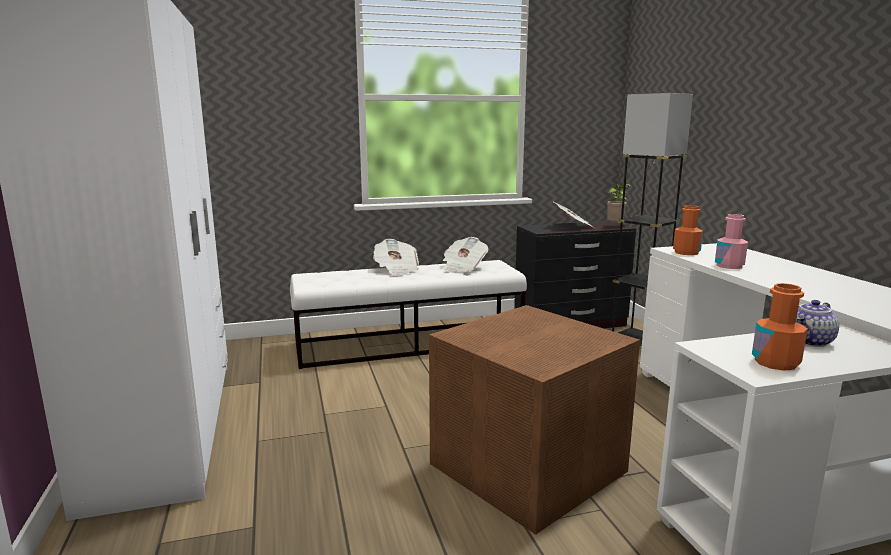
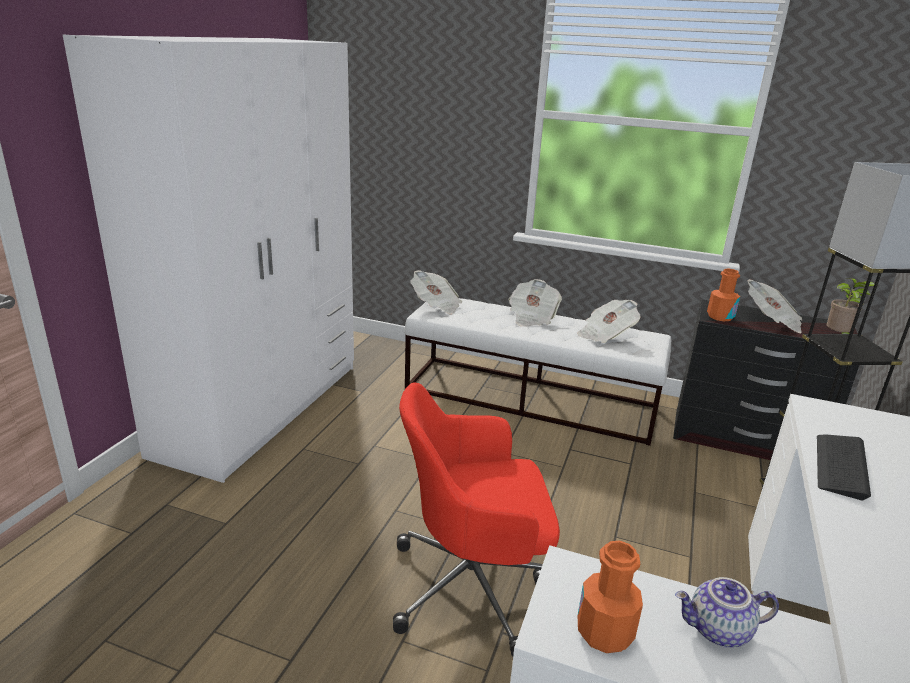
camera: 35 degrees right, 10 degrees up
(308, 279) = (436, 305): none -> newspaper
(524, 467) = (472, 586): brown storage box -> red office chair
(686, 252) = (825, 420): orange bottle -> orange bottle (720, 316)
(729, 266) = (840, 466): pink bottle -> keyboard

